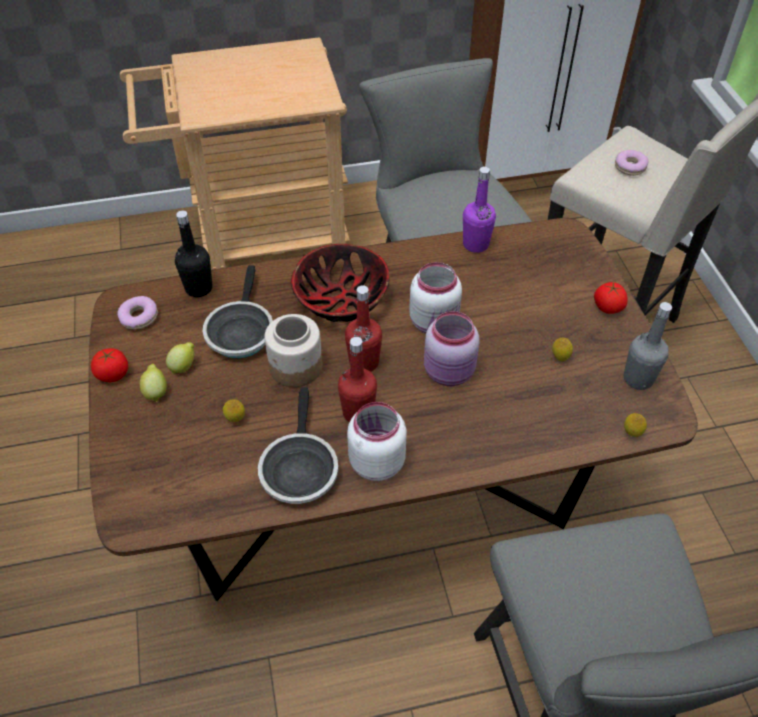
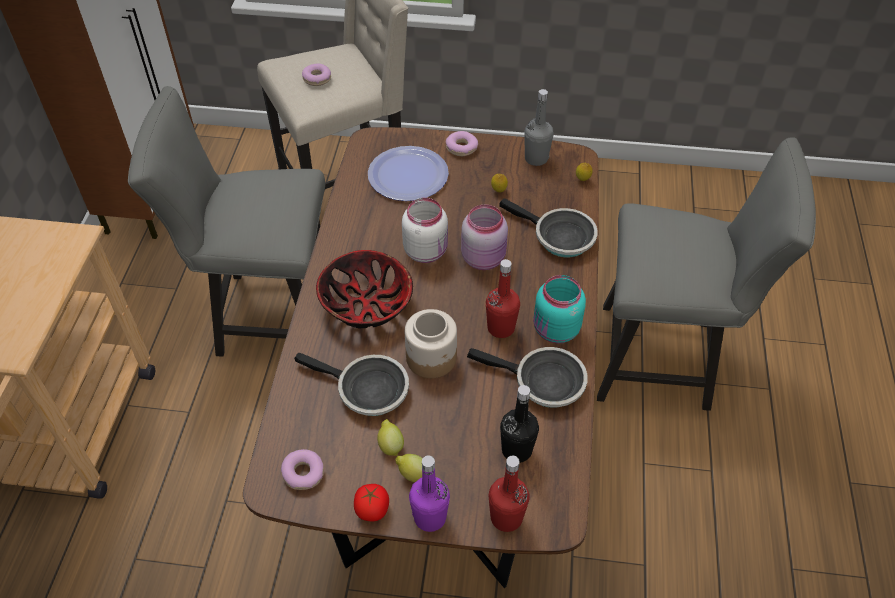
camera: 70 degrees left, 0 degrees up
(199, 288) = (289, 412): black bottle -> black bottle (516, 450)
(235, 419) = (473, 416): lemon -> none
(364, 362) = (448, 309): red bottle -> red bottle (506, 517)
(375, 462) = (555, 330): white jar -> turquoise jar
(475, 244) = (350, 197): purple bottle -> purple bottle (430, 517)
(520, 432) = (559, 237): none -> frying pan
(535, 276) = (408, 175): none -> plate
(608, 307) = (461, 148): tomato -> donut

